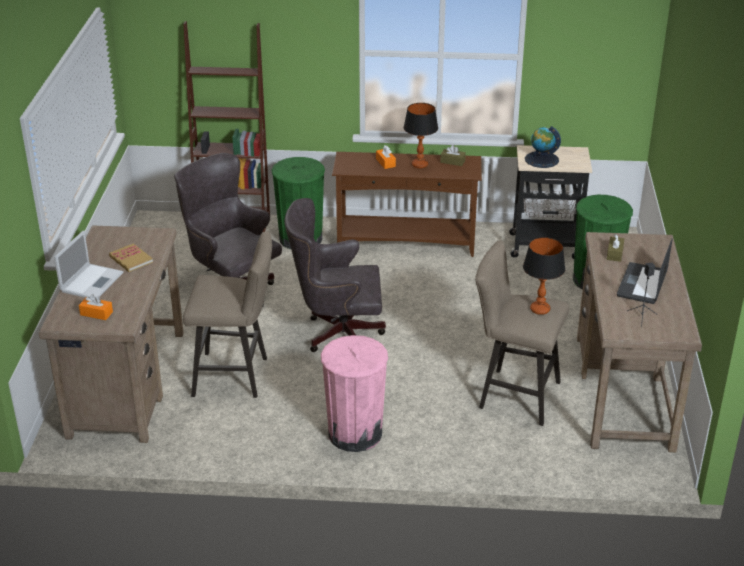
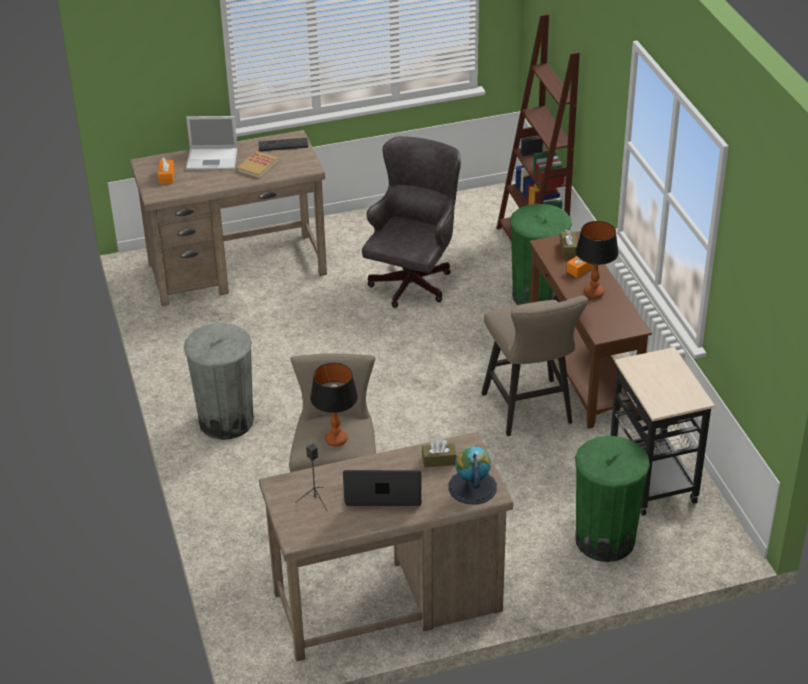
camera: 70 degrees right, 5 degrees up
(108, 240) = (283, 145): none -> keyboard
(236, 376) = (277, 325): beige stool -> beige stool (530, 412)
(337, 334) = (377, 368): grey office chair -> none
(355, 433) = (226, 421): pink trash can -> grey trash can
(452, 161) = (620, 314): brown tissue box -> brown tissue box (568, 249)
(541, 159) = (650, 373): globe -> globe (472, 487)

